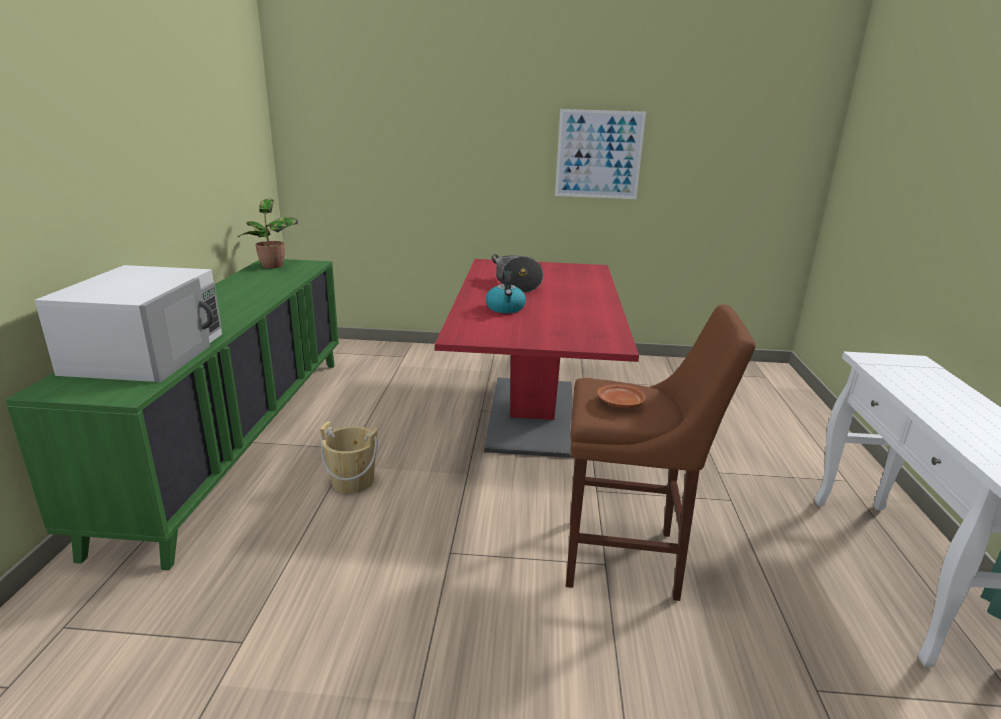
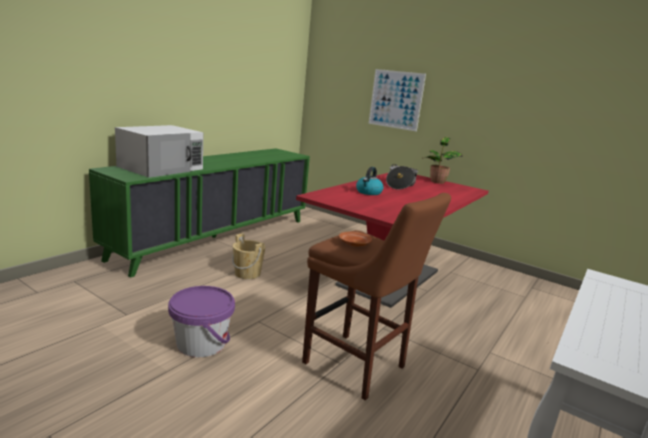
camera: 30 degrees right, 5 degrees down
(272, 266) = (274, 152): potted plant -> potted plant (437, 182)
(414, 628) = (201, 343): none -> purple bucket
(599, 154) = (502, 110): picture -> picture (396, 99)

